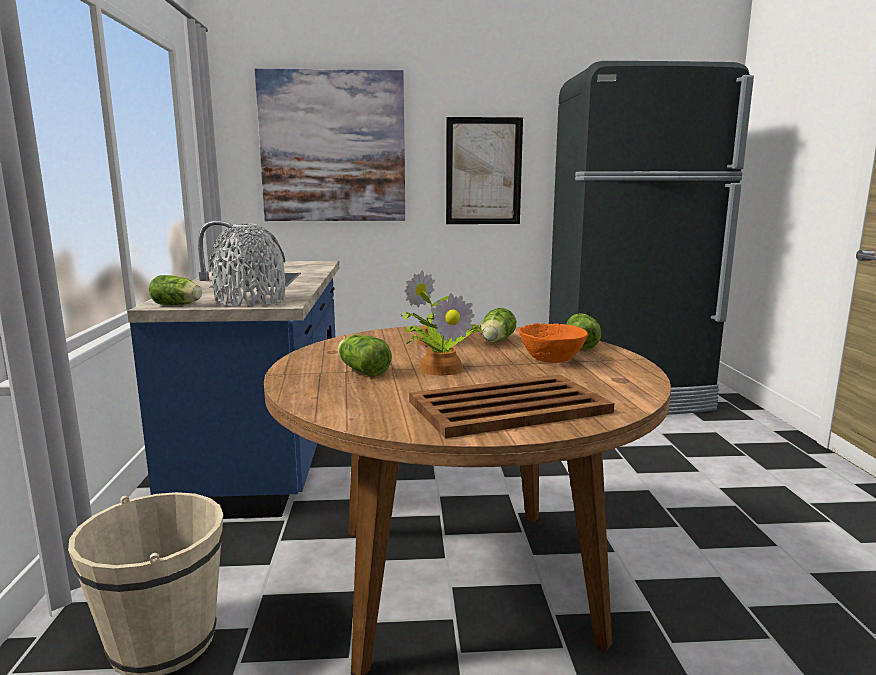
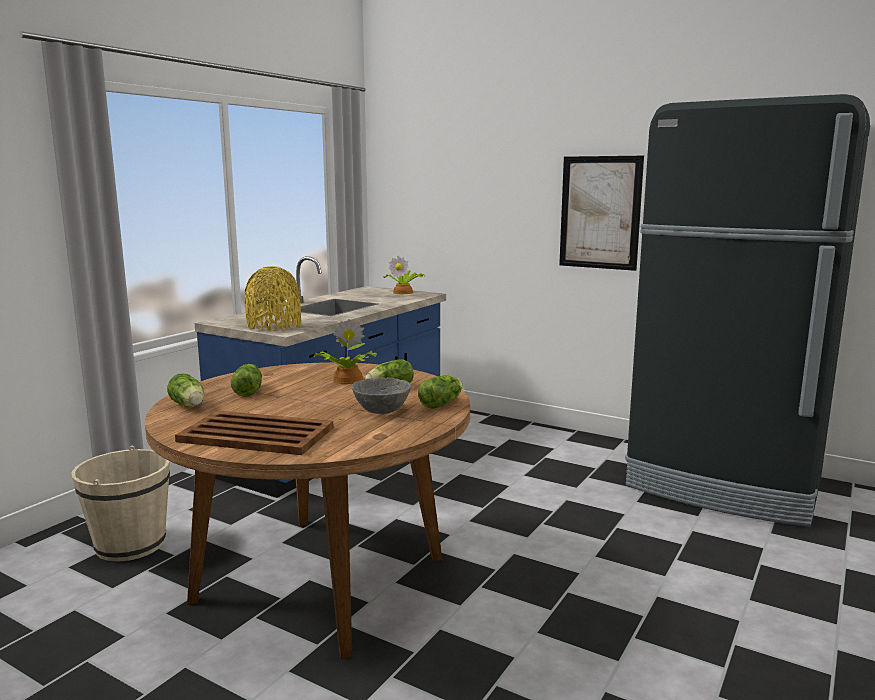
camera: 35 degrees right, 0 degrees up
(178, 305) = (227, 323): lettuce -> lettuce (189, 406)
(250, 300) = (274, 326): grey vase -> yellow vase
(333, 147) = (462, 186): picture -> none
(442, 368) = (296, 400): potted plant -> potted plant (404, 292)
(551, 360) = (382, 410): orange bowl -> grey bowl

